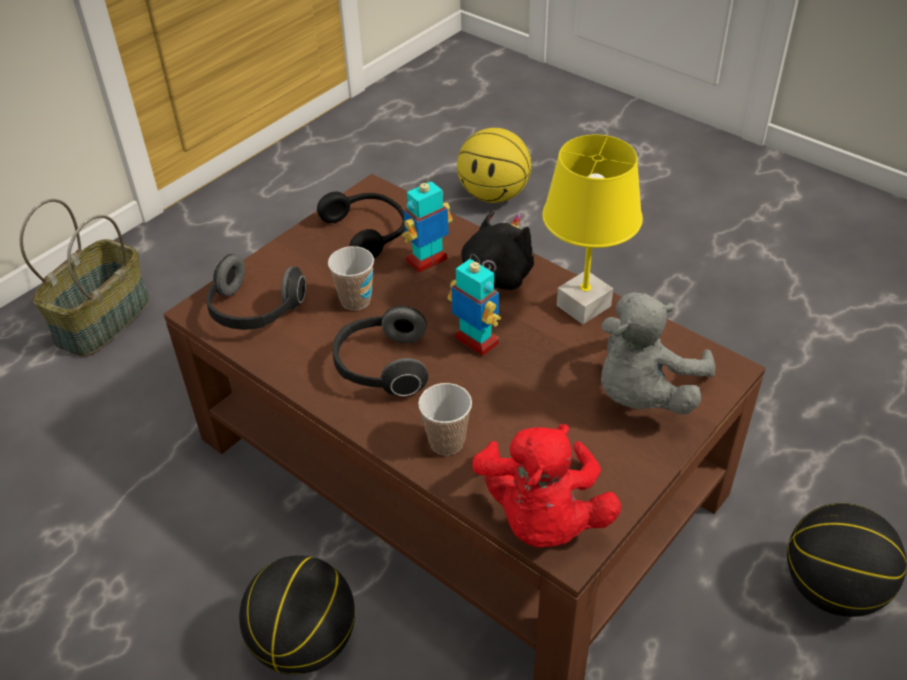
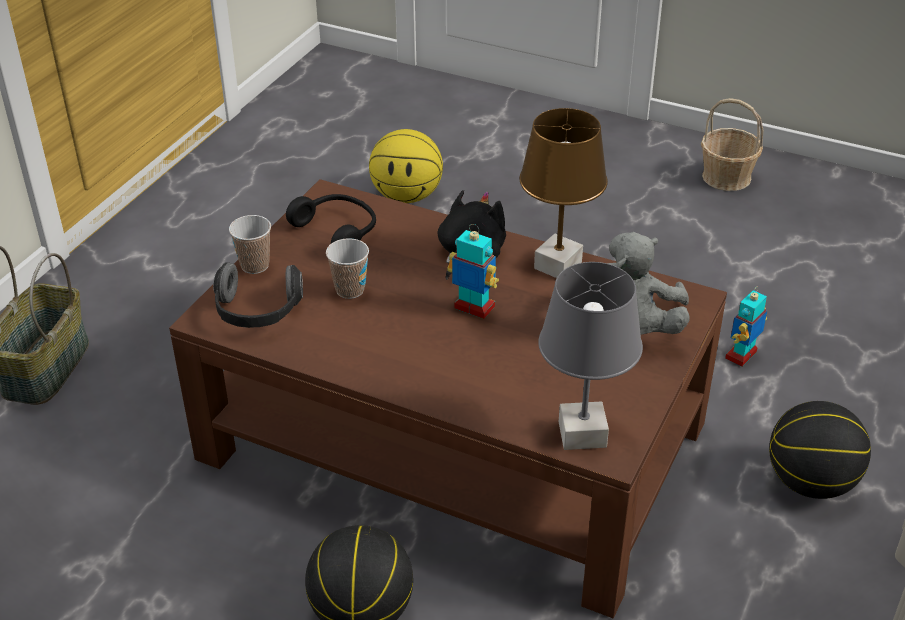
camera: 15 degrees left, 5 degrees down
(381, 367) = (397, 341): headphones -> none
(427, 261) = (403, 248): toy robot -> toy robot (741, 355)
(446, 442) = (478, 391): cup -> cup (255, 265)
(541, 518) = (581, 435): red plush toy -> grey table lamp
(583, 305) = (557, 265): yellow table lamp -> brown table lamp
(831, 218) = (726, 177): none -> basket

